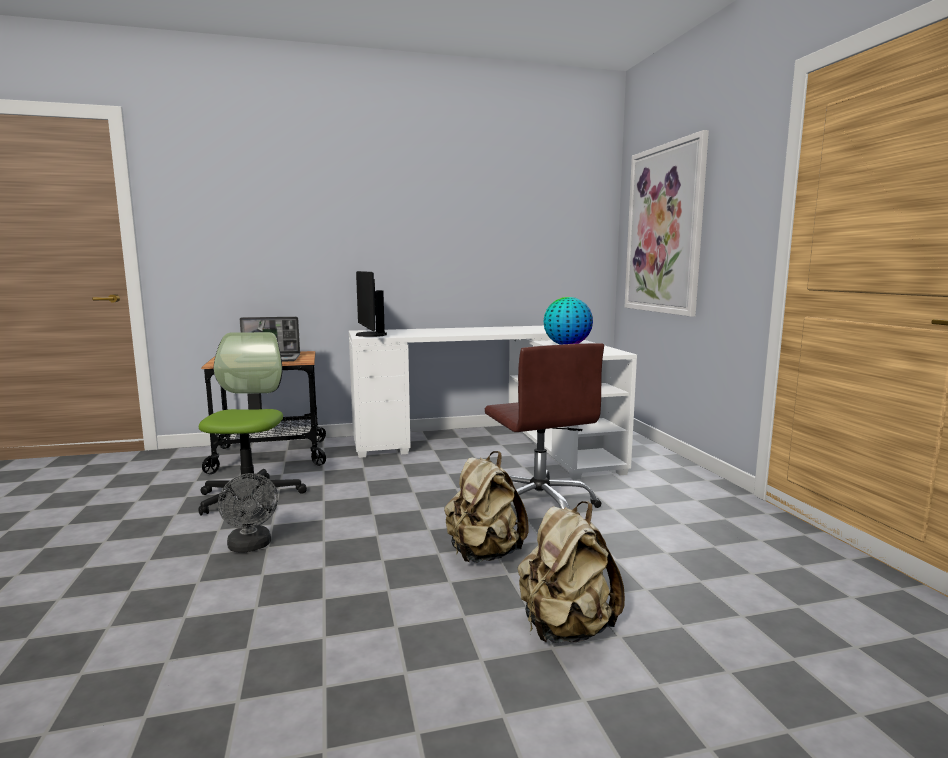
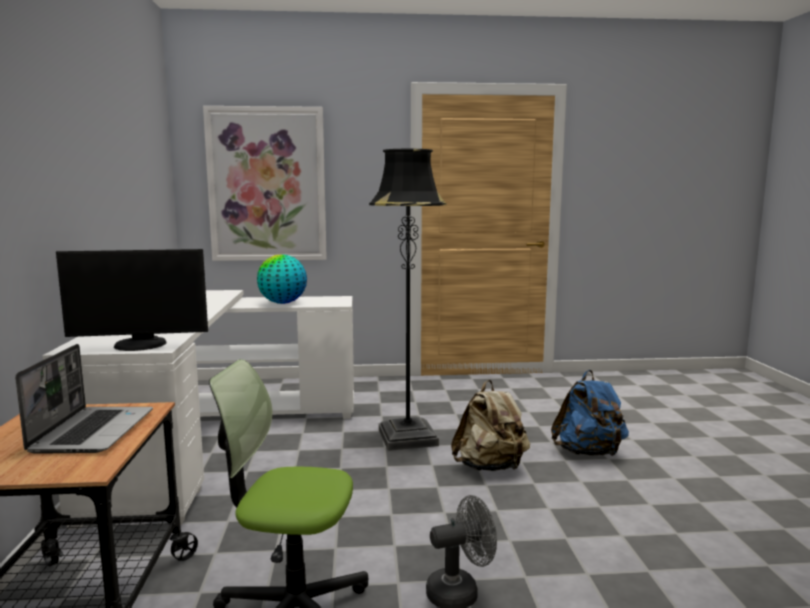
camera: 80 degrees left, 0 degrees up
(540, 508) = (407, 438): brown office chair -> black floor lamp
(565, 629) = (588, 453): beige backpack -> blue backpack

